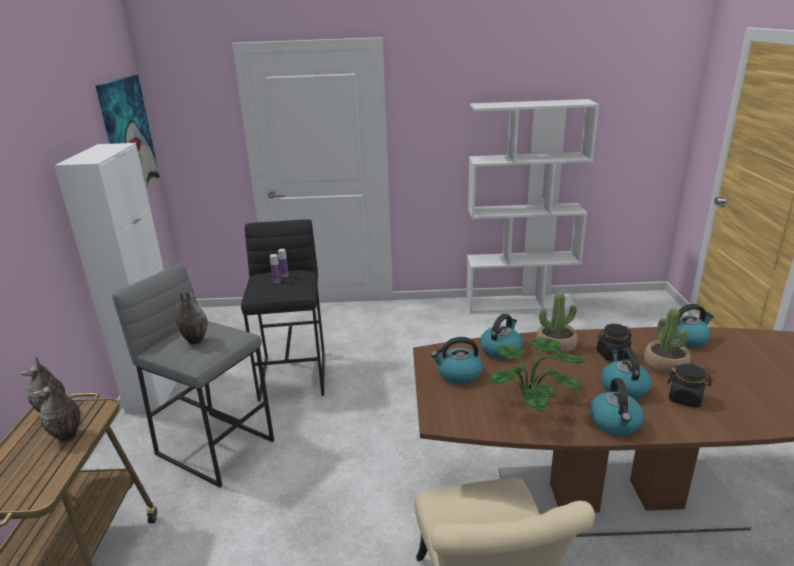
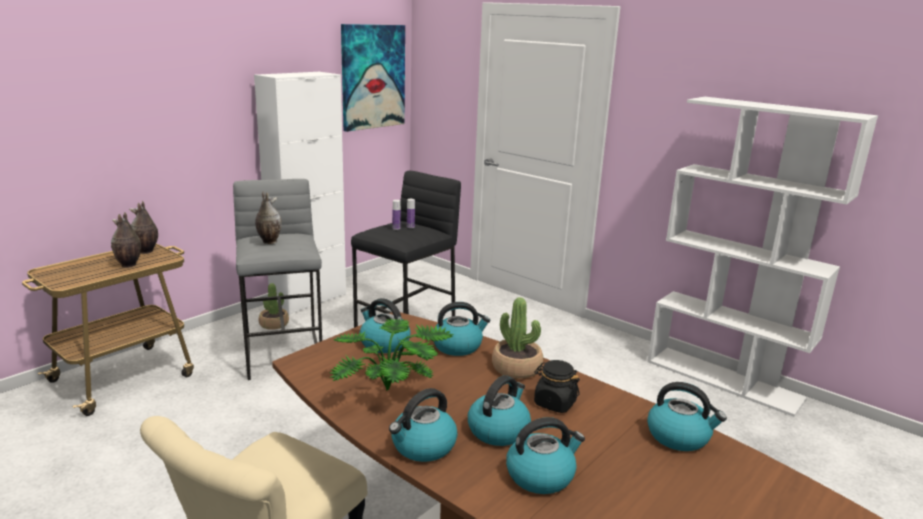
camera: 40 degrees right, 5 degrees down
(665, 365) = (593, 441): potted plant -> potted plant (274, 324)
(685, 399) = (541, 475): black jar -> kettle

